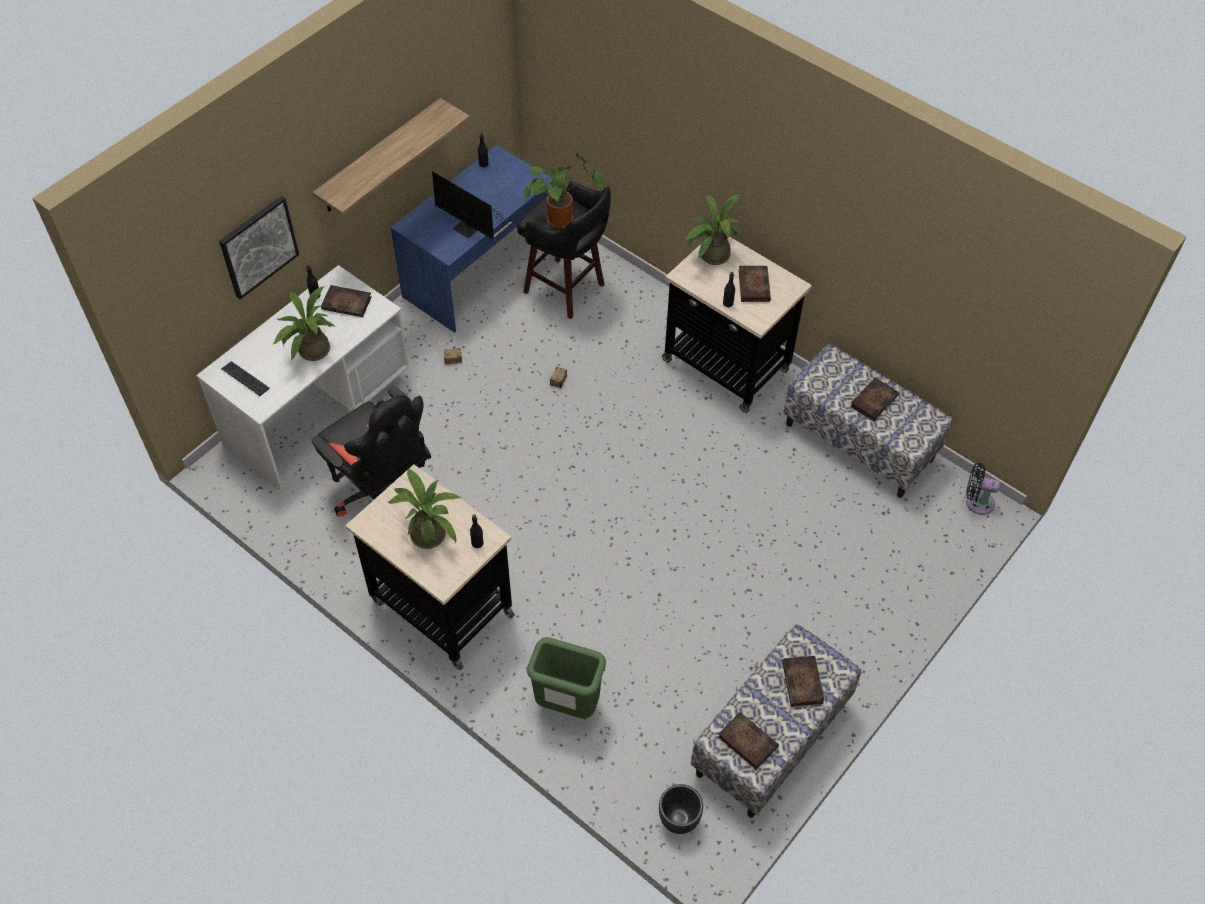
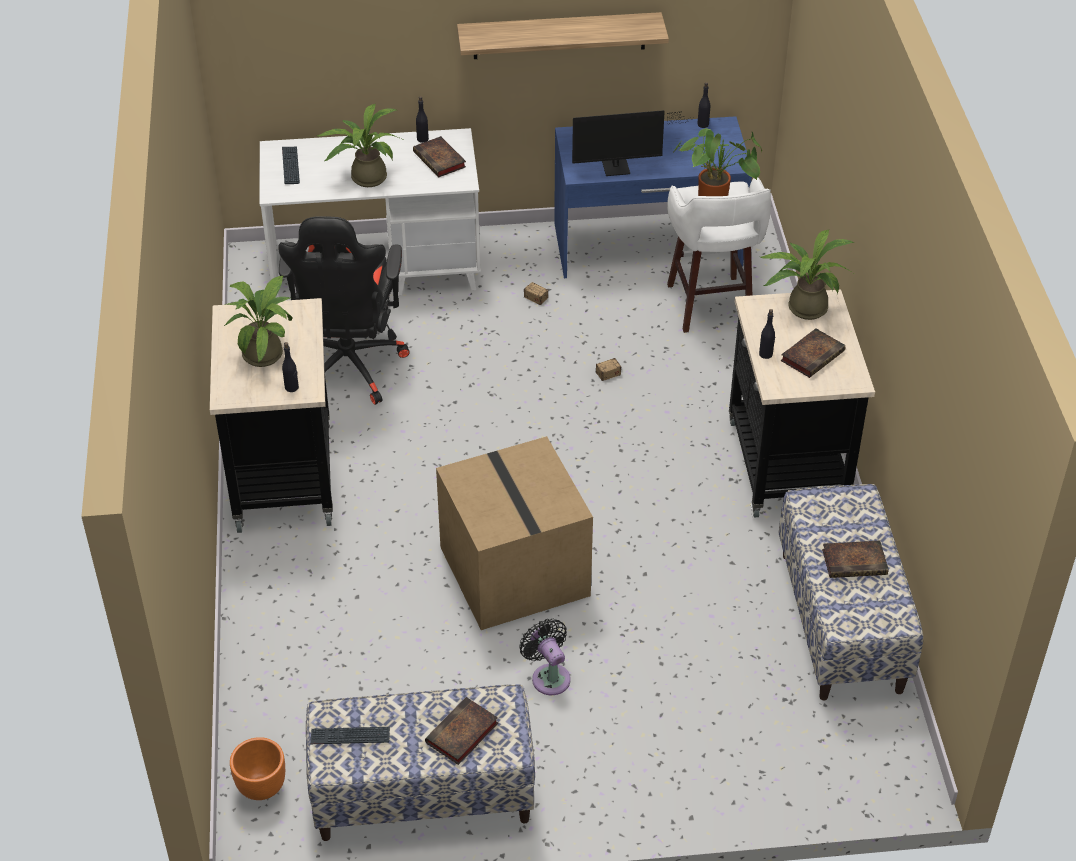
camera: 45 degrees right, 10 degrees down
(258, 246) = (373, 45): picture -> none
(469, 230) = (621, 168): monitor -> monitor turned 90 degrees counterclockwise
(566, 291) = (710, 307): black stool -> white stool
(566, 705) = (286, 626): green trash can -> none
(654, 555) = (512, 570): none -> cardboard box
(679, 820) = (261, 788): black planter -> orange planter
(746, 741) = (350, 736): book -> keyboard
(976, 502) = (902, 764): black fan -> black fan (549, 676)

